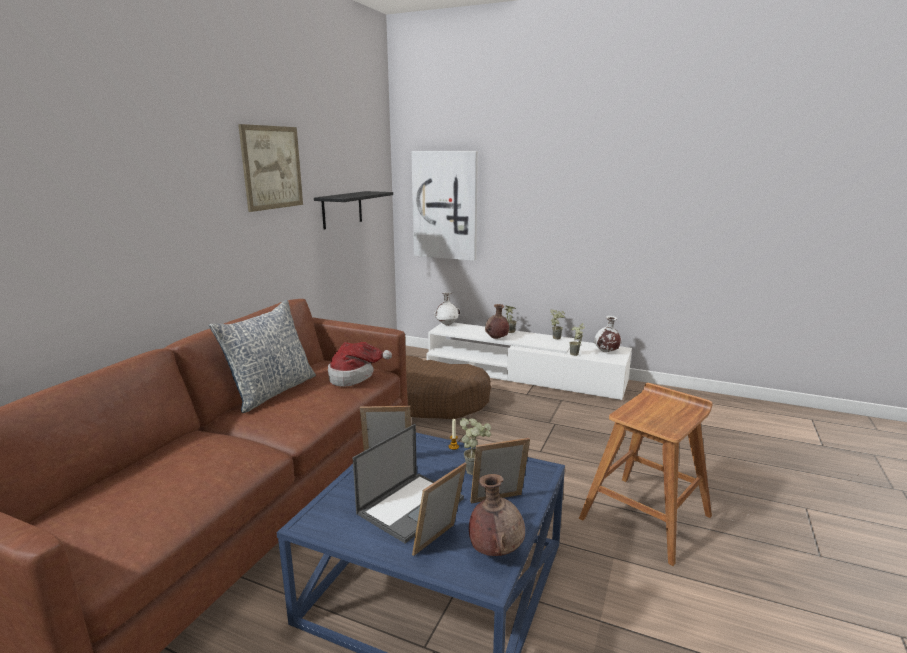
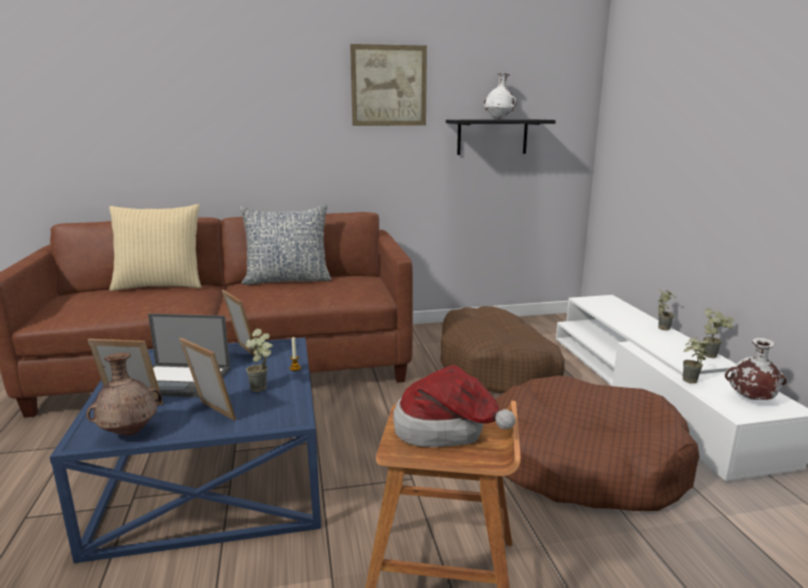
camera: 55 degrees right, 0 degrees up
(146, 457) = (160, 285): none -> beige pillow
(354, 376) = (347, 290): hat -> hat (447, 431)
(445, 205) = (636, 142): picture -> none
(447, 324) = (606, 298): white vase -> white vase (499, 119)
(496, 339) = (624, 328): brown vase -> none
(571, 426) = (583, 463): none -> brown dog bed

